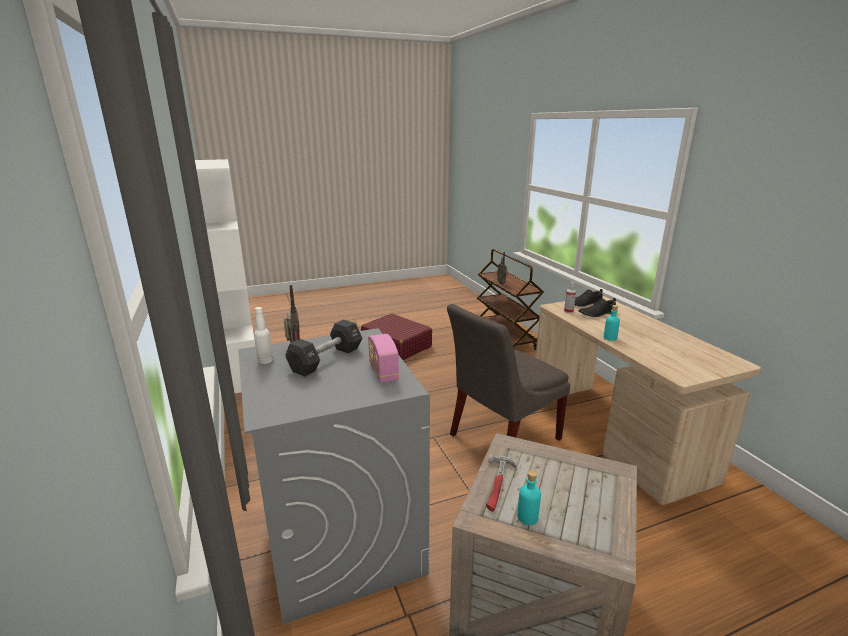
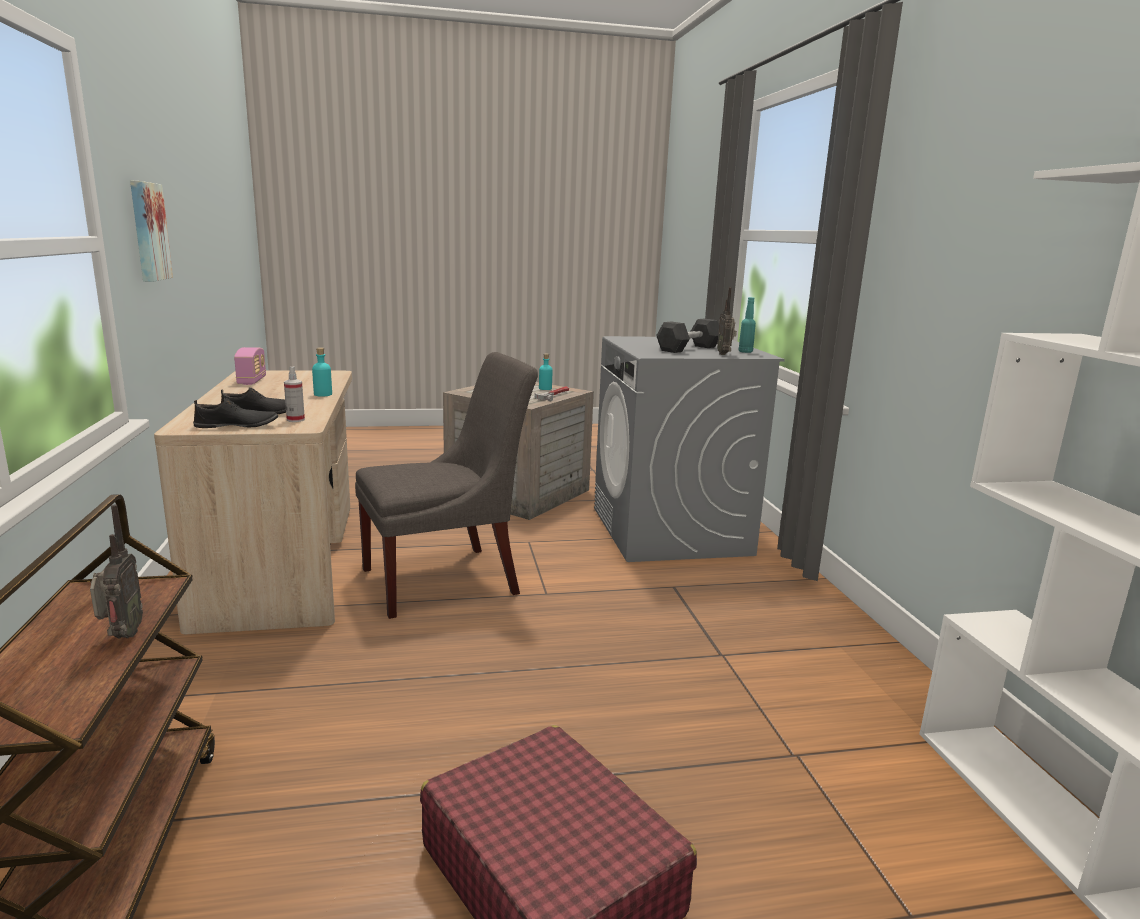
camera: 170 degrees left, 5 degrees down
(265, 361) = (745, 352): white bottle -> turquoise bottle
(383, 372) = (636, 342): radio -> radio (252, 381)
(748, 225) = (147, 231): none -> picture

